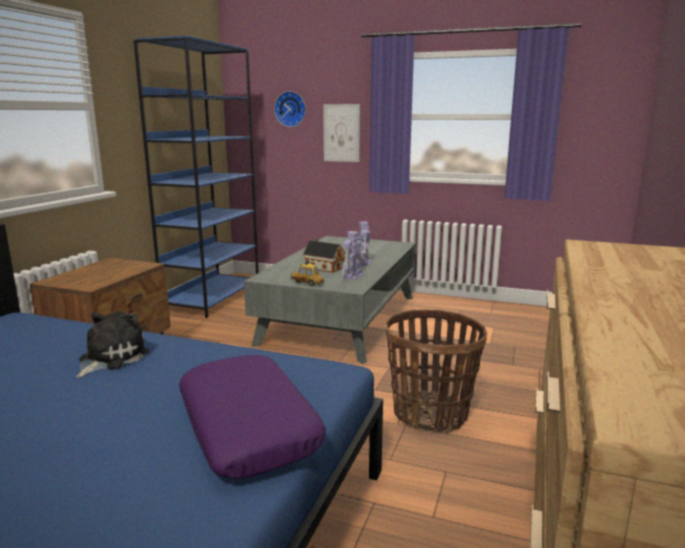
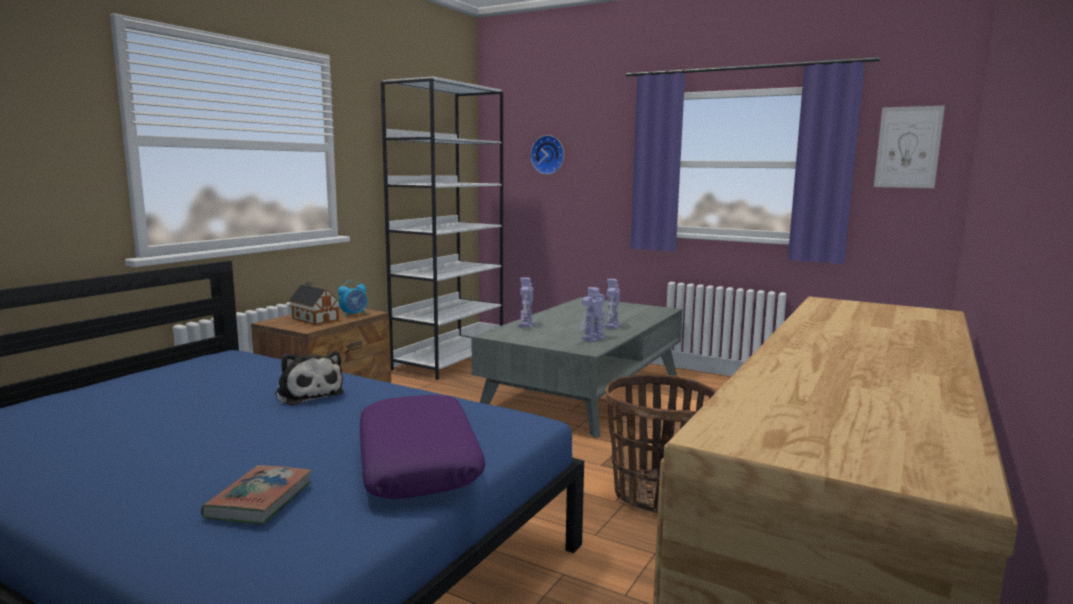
camera: 10 degrees right, 5 degrees down
(99, 494) = (260, 500): none -> book
(110, 358) = (308, 394): plush toy -> plush toy turned 105 degrees clockwise
(131, 268) = (354, 315): none -> alarm clock
(213, 298) = (449, 360): blue bookcase -> white bookcase
(289, 266) = (526, 325): none -> toy robot
(307, 283) = (538, 343): toy car -> none
(323, 267) = (563, 328): toy house -> toy house (314, 319)
(341, 133) = (602, 181): picture -> picture (908, 147)

